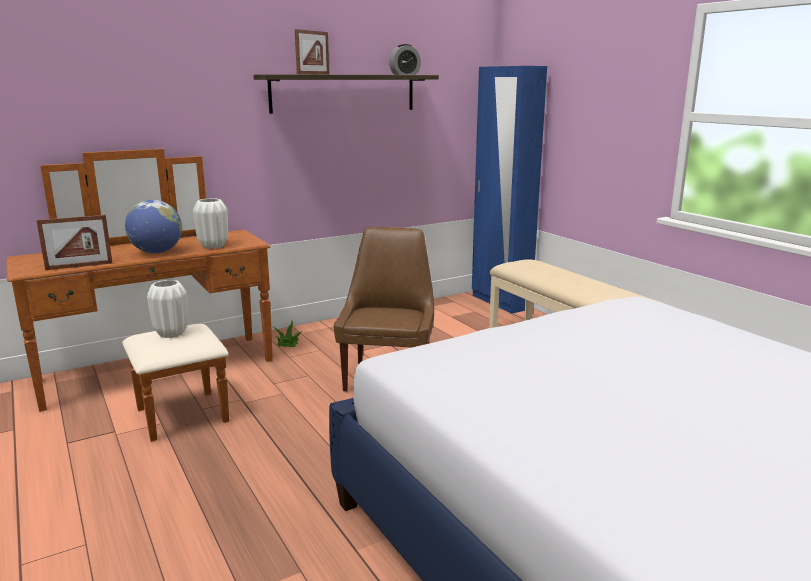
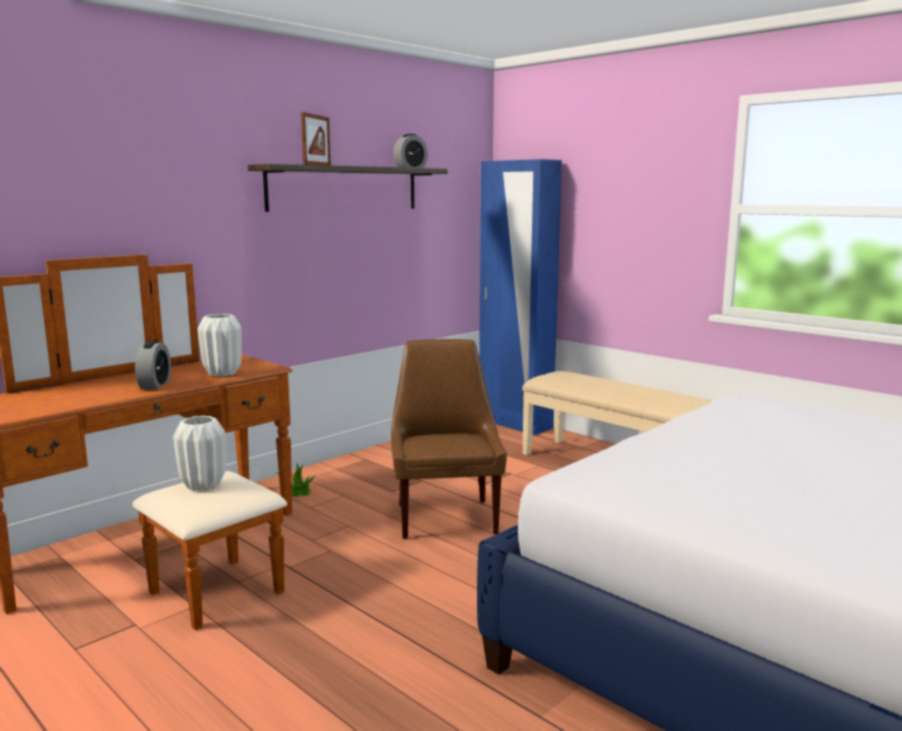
camera: 15 degrees left, 5 degrees down
(79, 266) = (65, 408): picture frame -> none
(157, 252) = (155, 385): globe -> alarm clock

